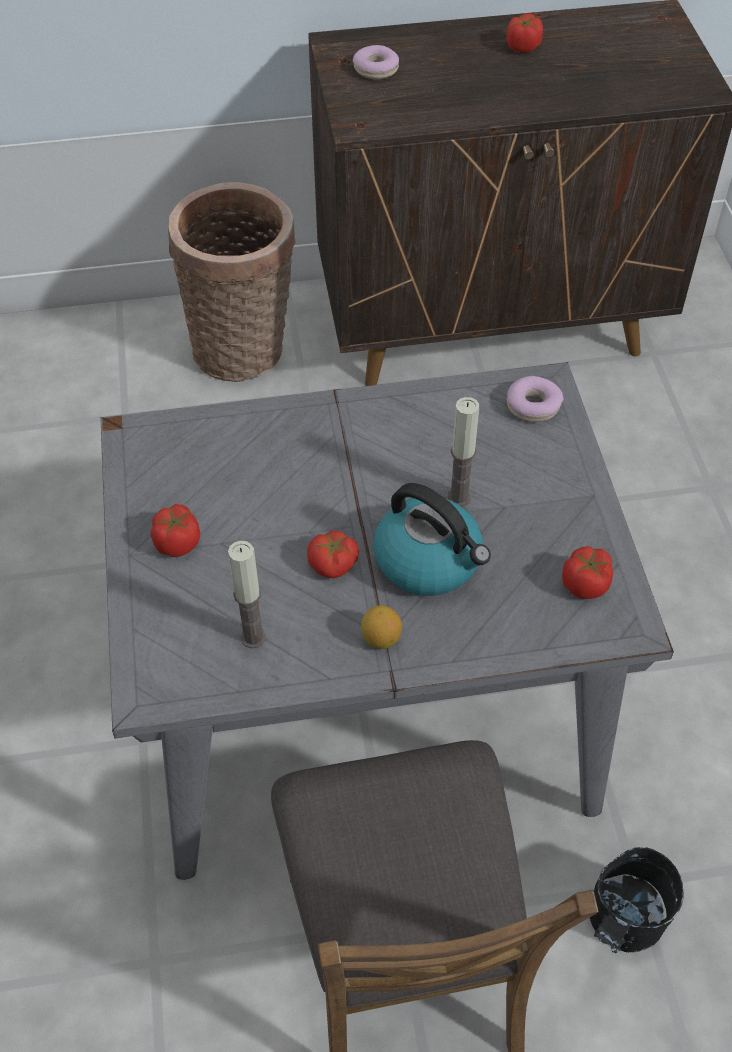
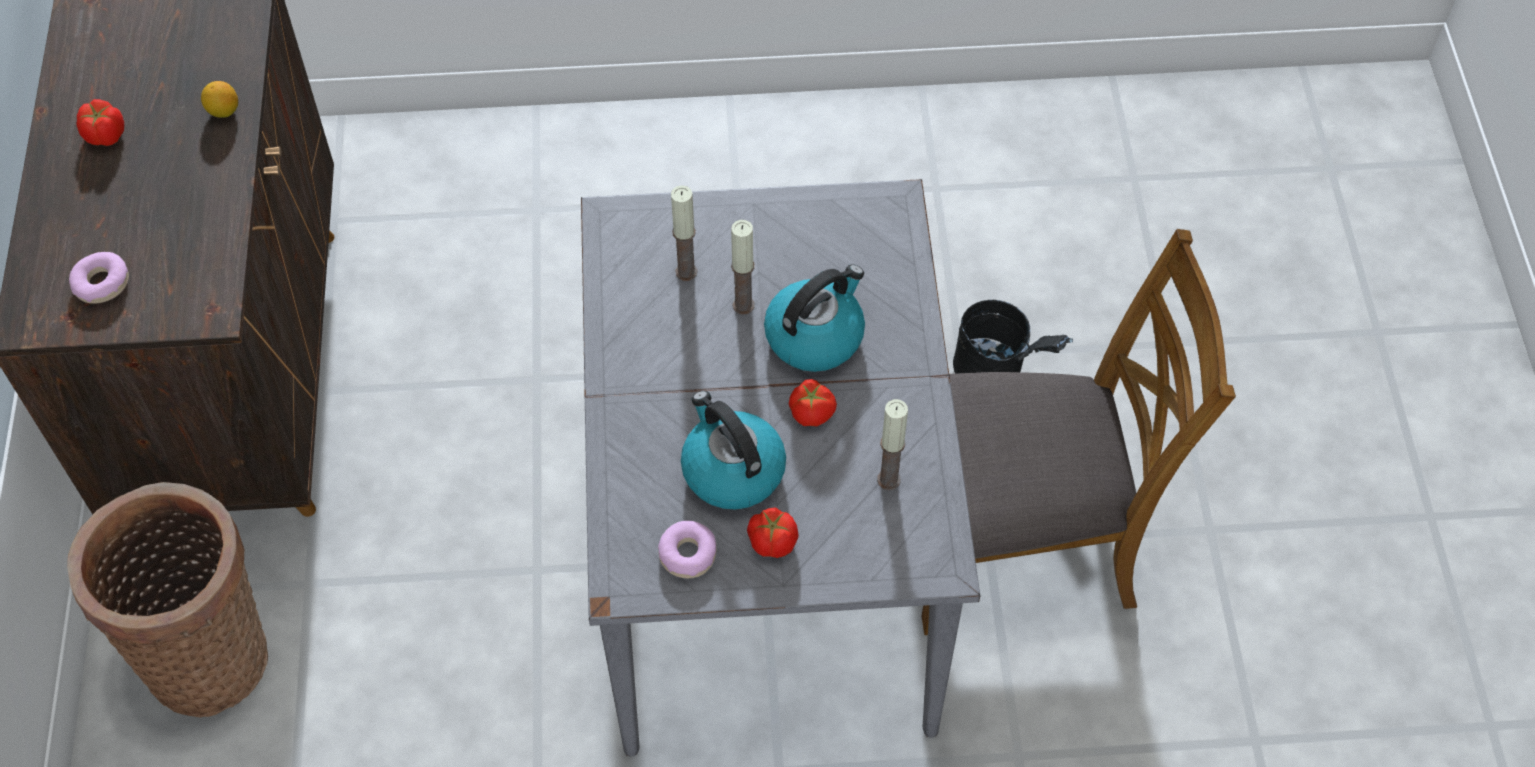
camera: 85 degrees left, 5 degrees up
(258, 504) = (731, 470): none -> kettle
(380, 638) = (896, 381): lemon -> lemon (224, 111)
(492, 448) = (686, 272): none -> candle
(533, 405) = (636, 232): donut -> donut (688, 554)
(585, 584) = (851, 225): tomato -> none

